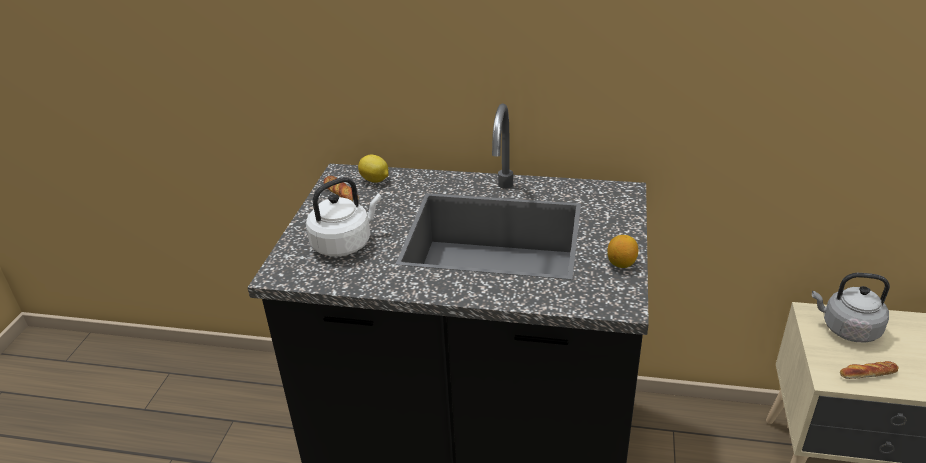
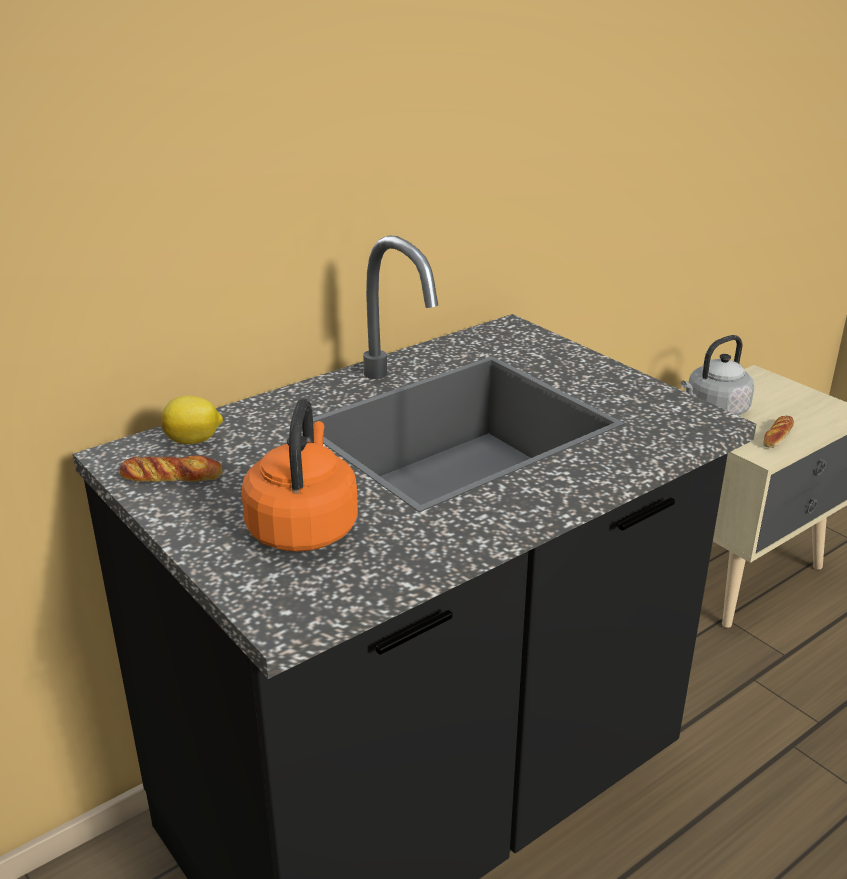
camera: 50 degrees left, 5 degrees down
(344, 243) = (304, 527): white kettle -> orange kettle
(621, 263) = (636, 388): lemon -> none

